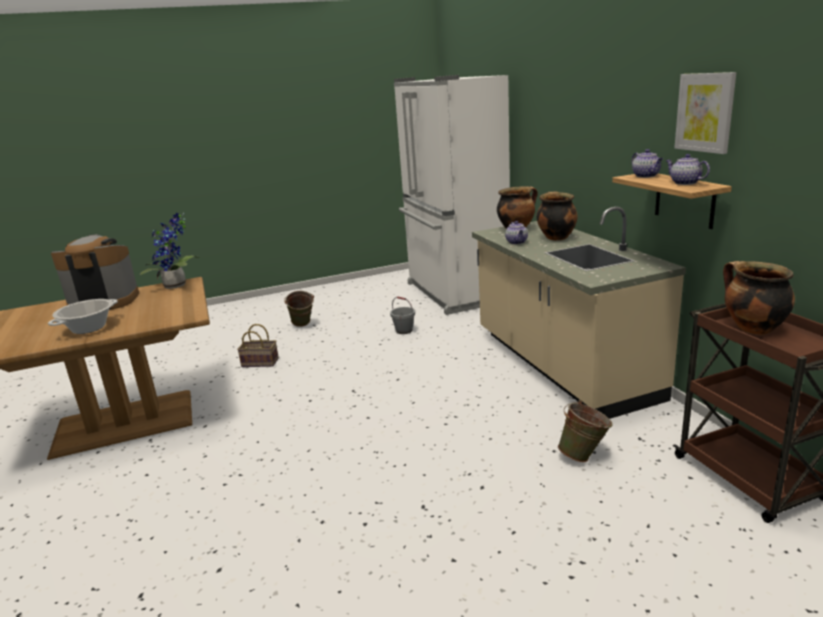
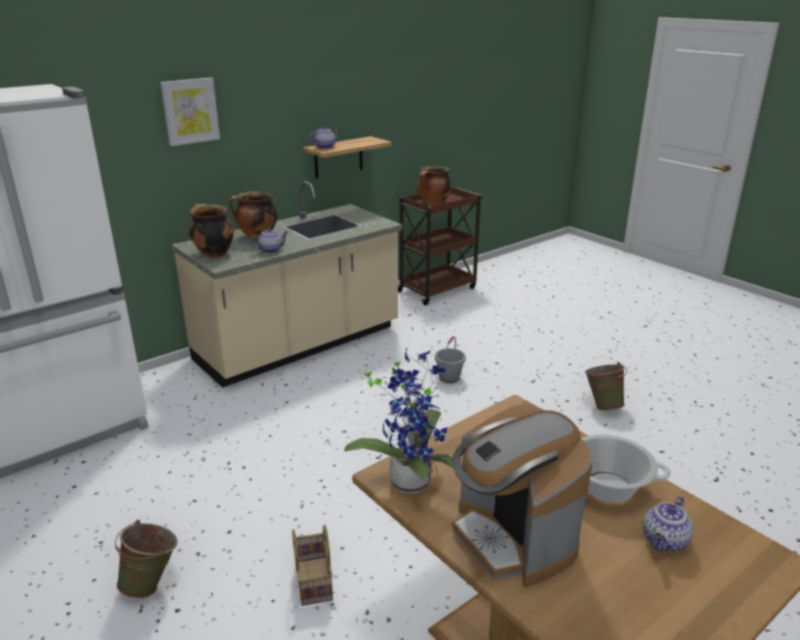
camera: 110 degrees left, 5 degrees up
(404, 330) = (198, 455): grey bucket -> grey bucket (449, 377)
(584, 456) = (439, 331): green bucket -> green bucket (602, 405)
(684, 183) = (358, 141): teapot -> teapot (664, 542)
(705, 112) = (345, 91): picture -> picture (190, 111)

